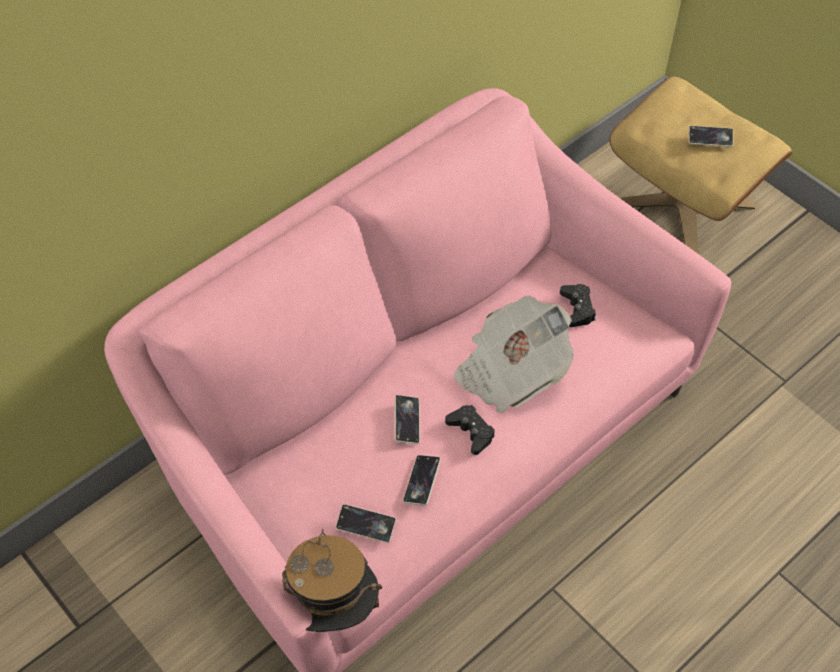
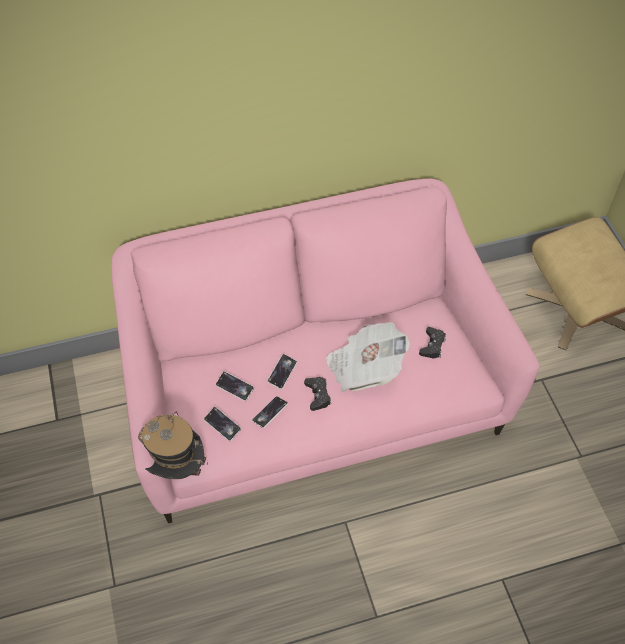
camera: 25 degrees right, 0 degrees up
(710, 138) = (598, 268): phone -> phone (234, 387)

